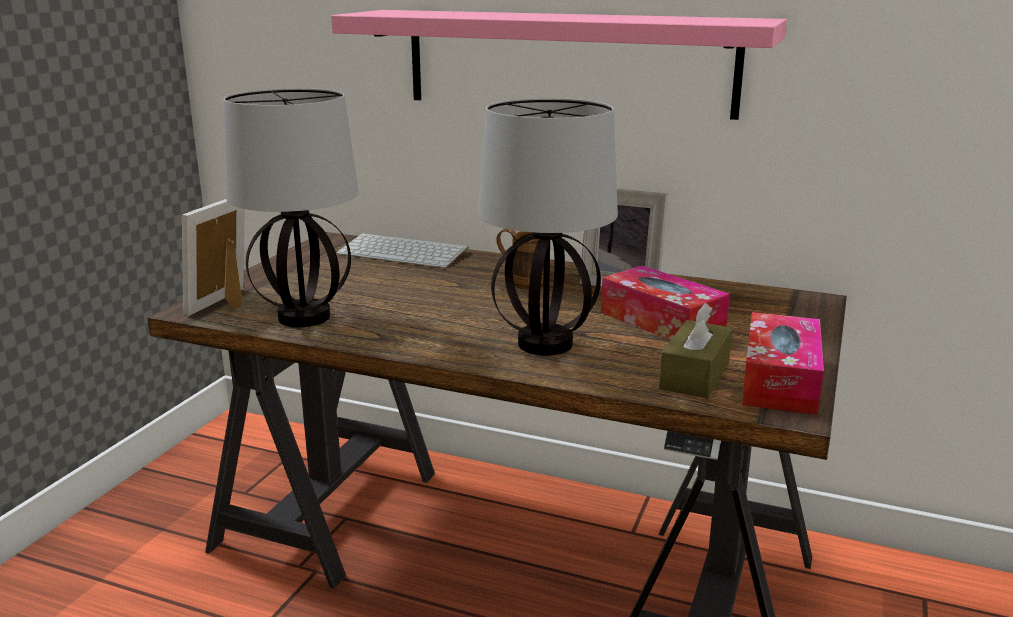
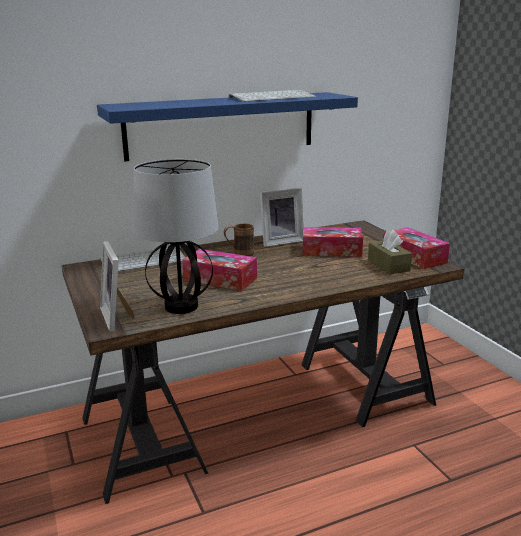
camera: 45 degrees left, 0 degrees up
(422, 303) = (220, 279): none -> tissue box
(546, 343) = (314, 274): table lamp -> none
(567, 62) = (221, 125): pink shelf -> blue shelf
(629, 17) = (272, 97): none -> keyboard

